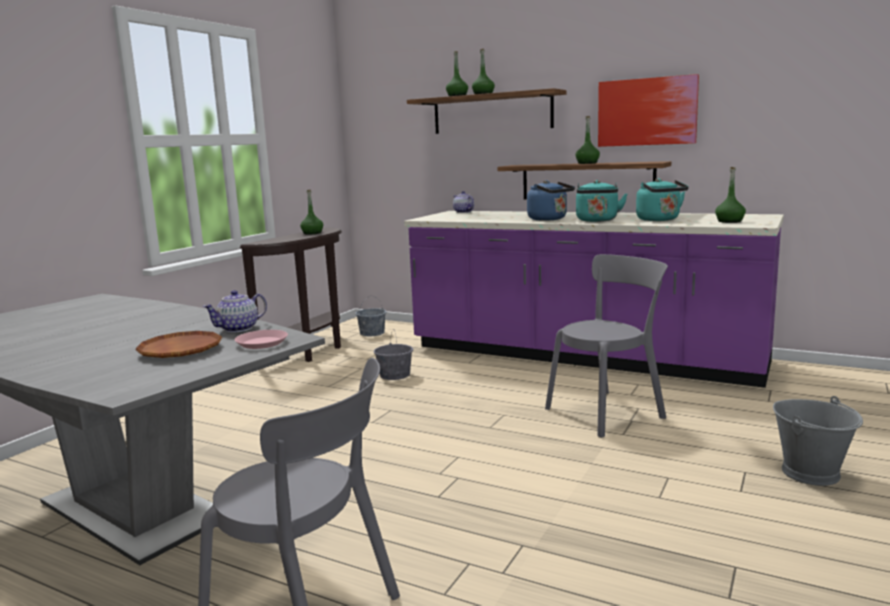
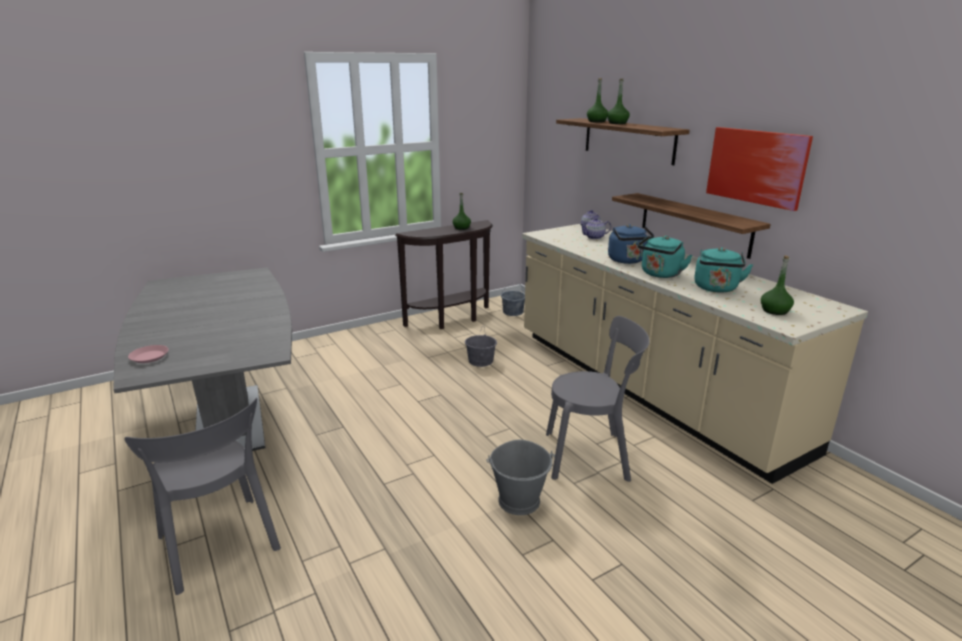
camera: 30 degrees right, 10 degrees up
(180, 350) = (210, 345): brown plate -> none
(239, 328) = (267, 332): teapot -> teapot (594, 237)
(262, 343) = (253, 353): pink plate -> pink plate (149, 357)
(582, 356) = (646, 387): purple counter -> beige counter
(587, 163) = (690, 208): green bottle -> none
(811, 473) = (679, 592): grey bucket -> grey bucket (519, 501)

